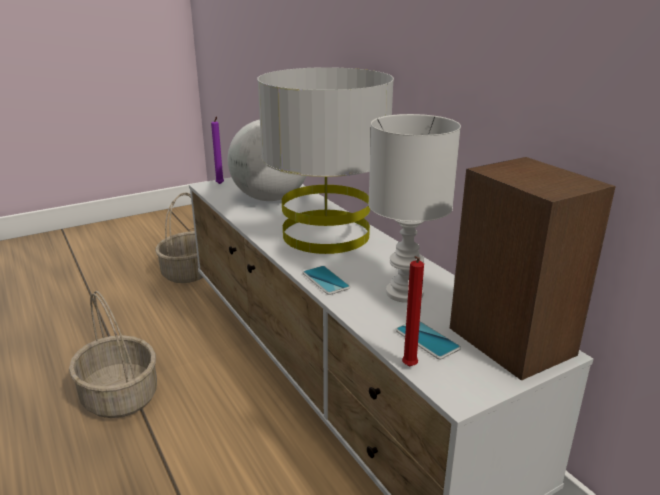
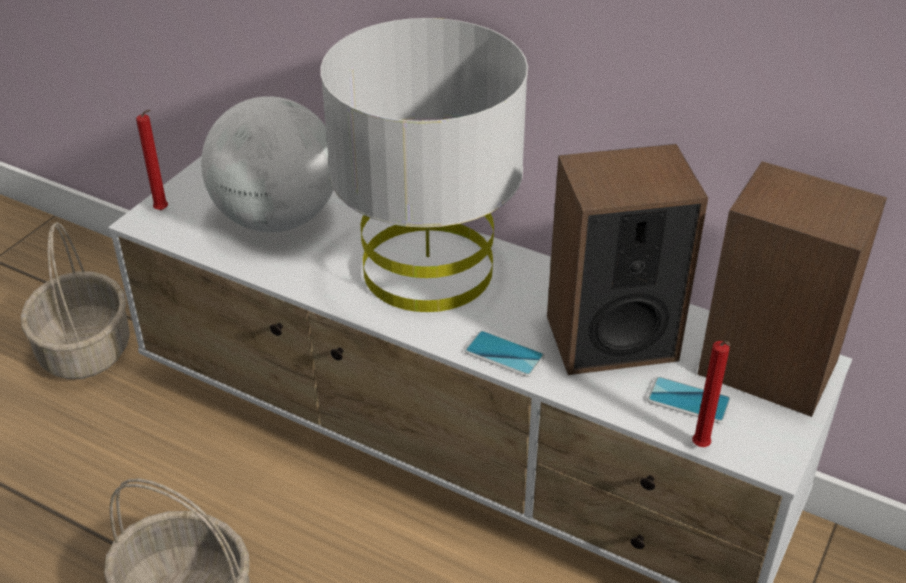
camera: 30 degrees left, 15 degrees up
(220, 184) = (163, 211): purple candle -> red candle
(406, 292) = (610, 337): white table lamp -> speaker

